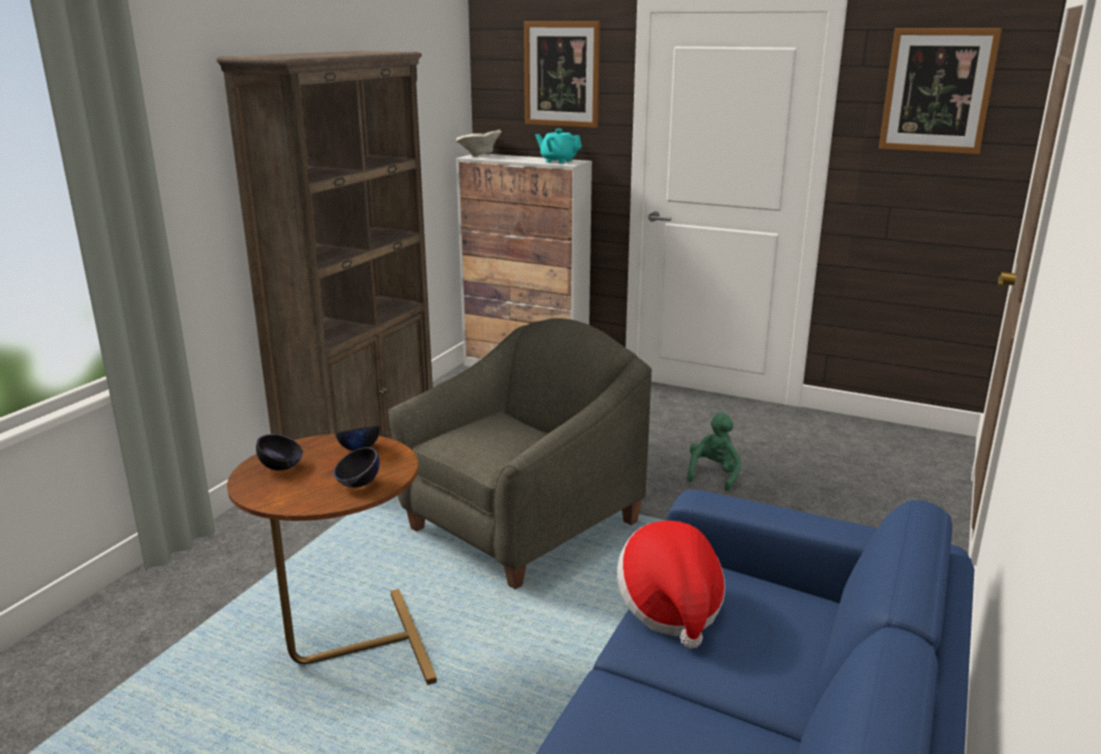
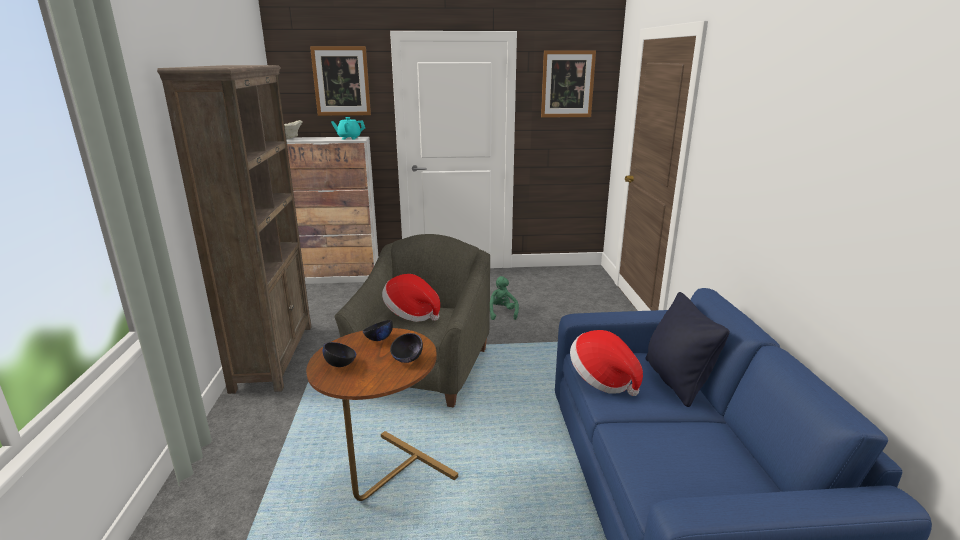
camera: 30 degrees left, 0 degrees up
(497, 434) = (411, 314): none -> hat
(801, 652) = (676, 381): none -> black pillow

